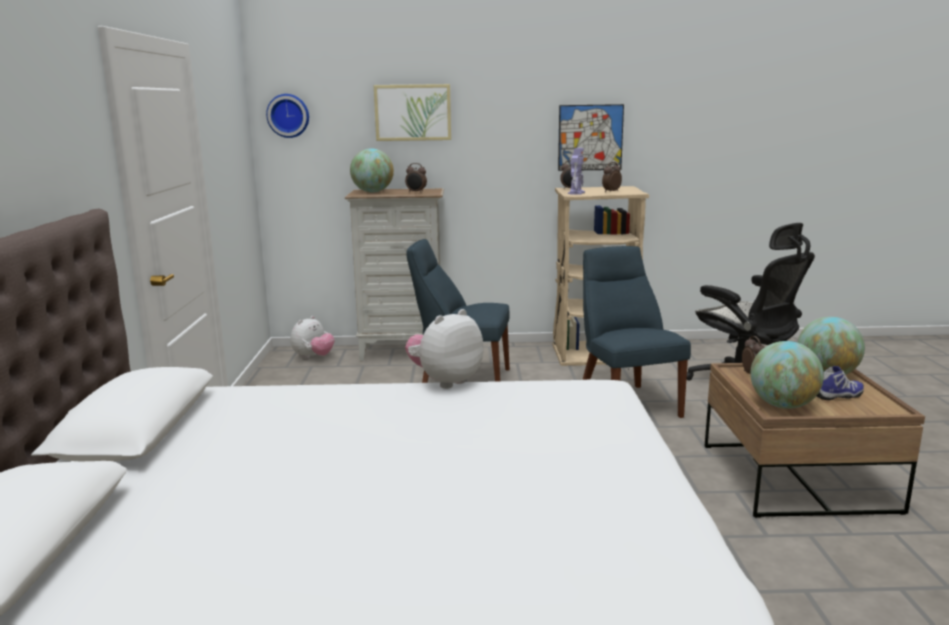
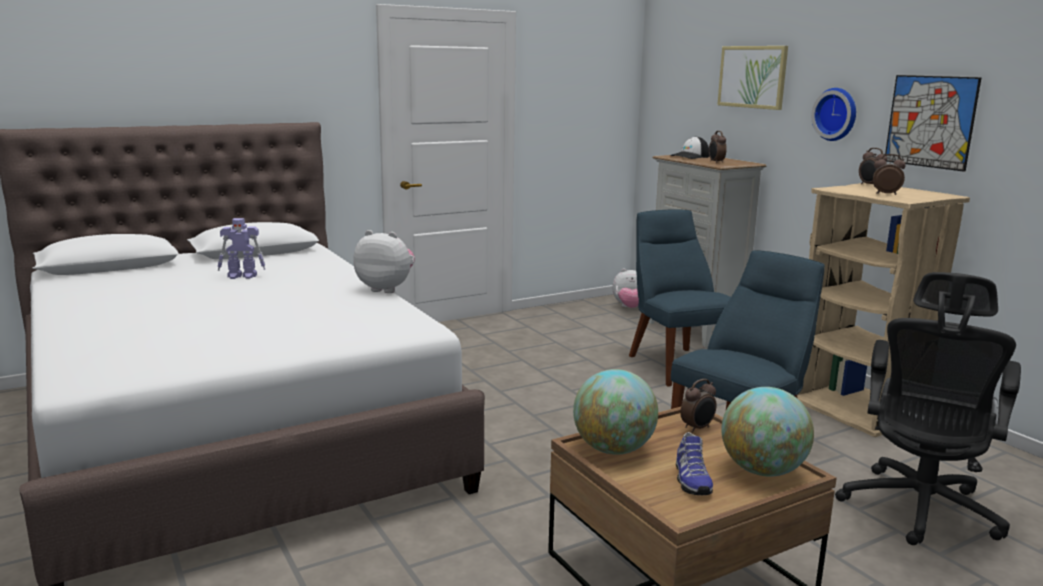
camera: 60 degrees right, 0 degrees up
(288, 115) = (663, 75): wall clock -> wall clock (836, 114)
(373, 192) = (690, 156): globe -> cap
(576, 193) = (846, 188): toy robot -> toy robot (243, 276)
(839, 396) = (690, 480): shoe -> shoe turned 45 degrees clockwise

